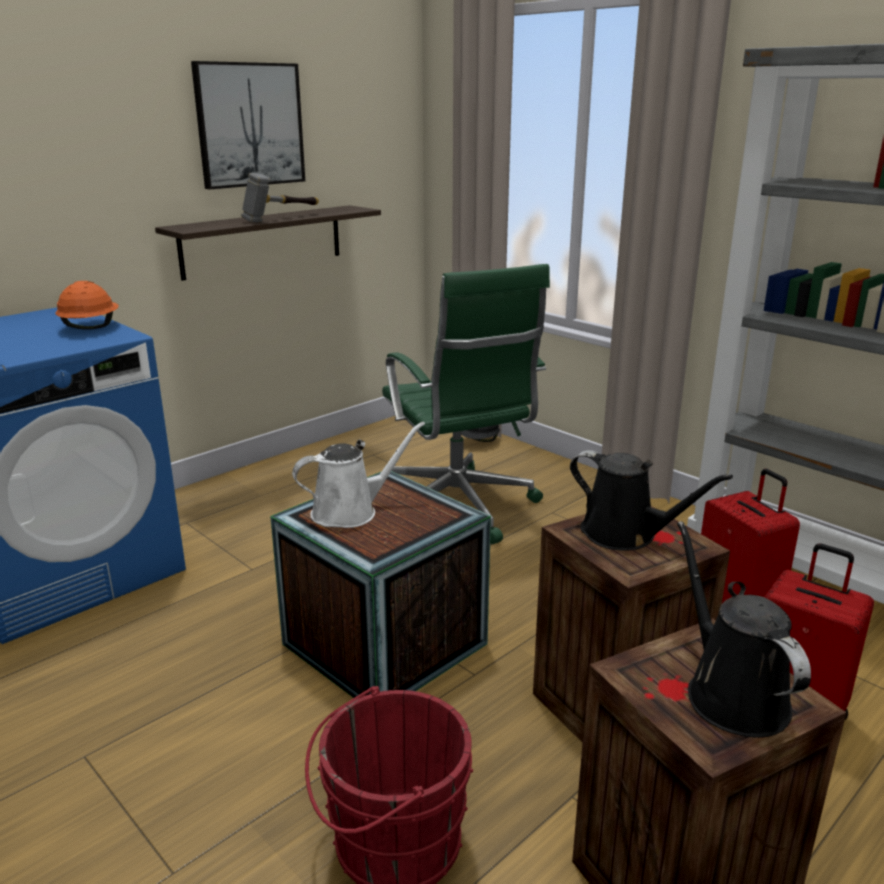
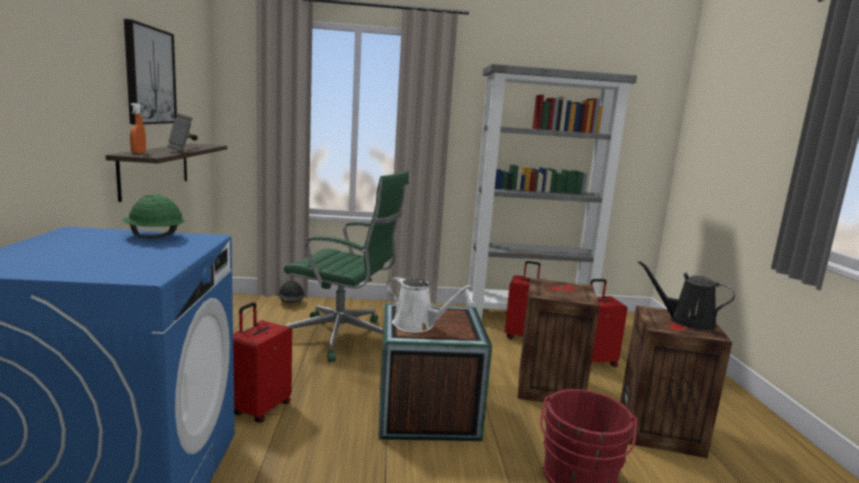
camera: 50 degrees left, 10 degrees down
(90, 327) = (154, 237): orange hard hat -> green hard hat
(199, 224) = (138, 153): none -> orange spray bottle
(245, 554) = (260, 409): none -> red suitcase
(350, 511) = (417, 325): white watering can -> white watering can turned 105 degrees clockwise
(625, 534) = (558, 290): black watering can -> none

